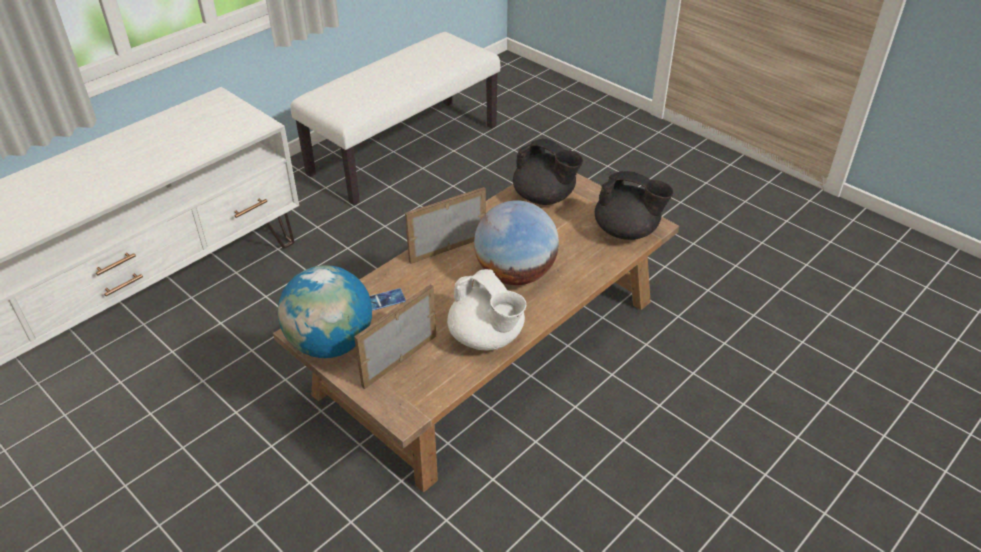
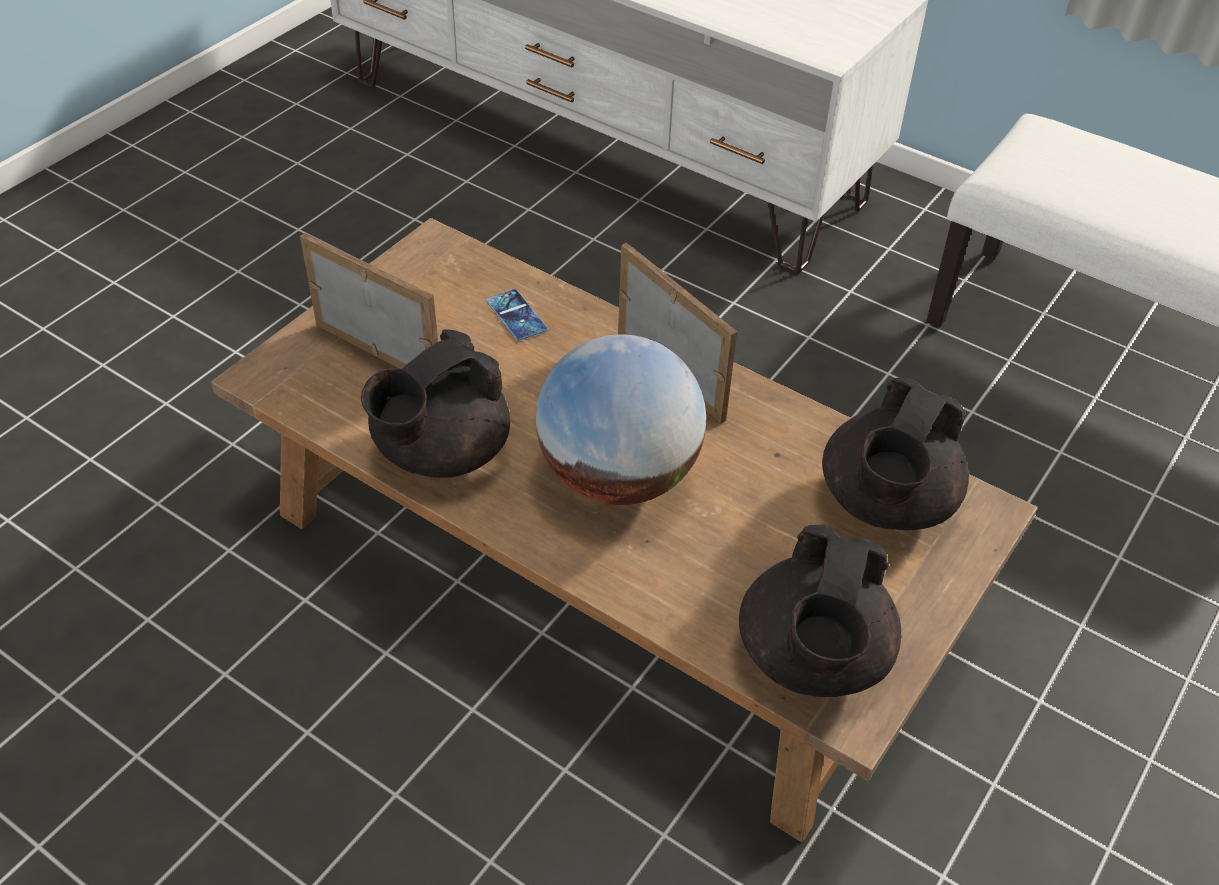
camera: 80 degrees right, 5 degrees up
(331, 344) = (410, 276): globe -> none
(487, 337) = (440, 453): white teapot -> black teapot

